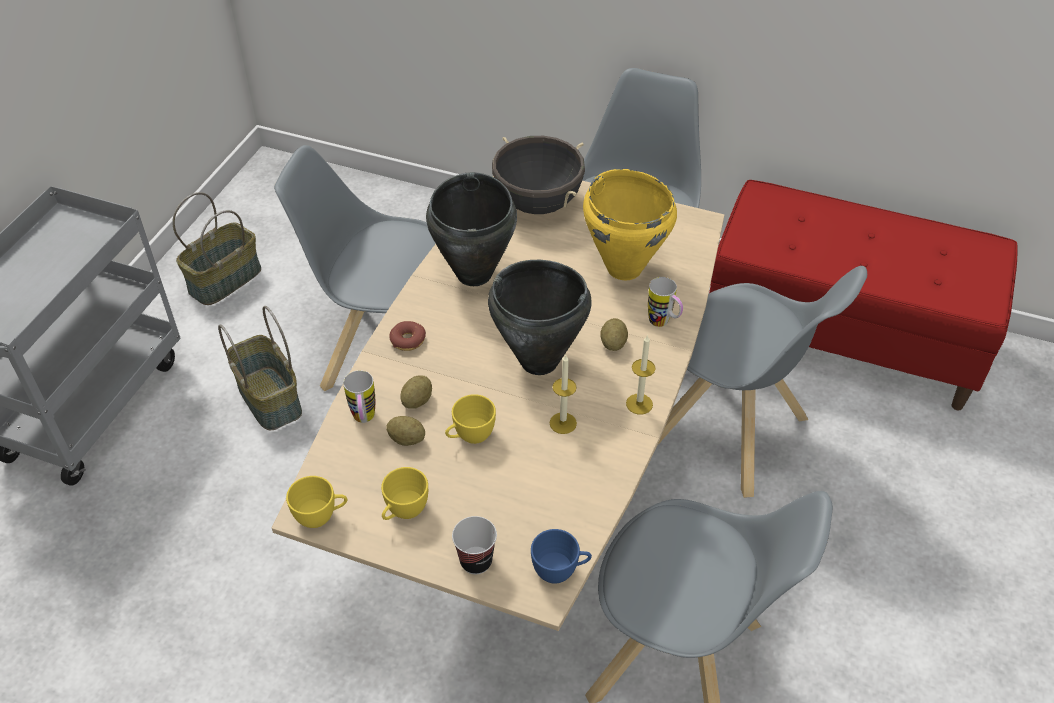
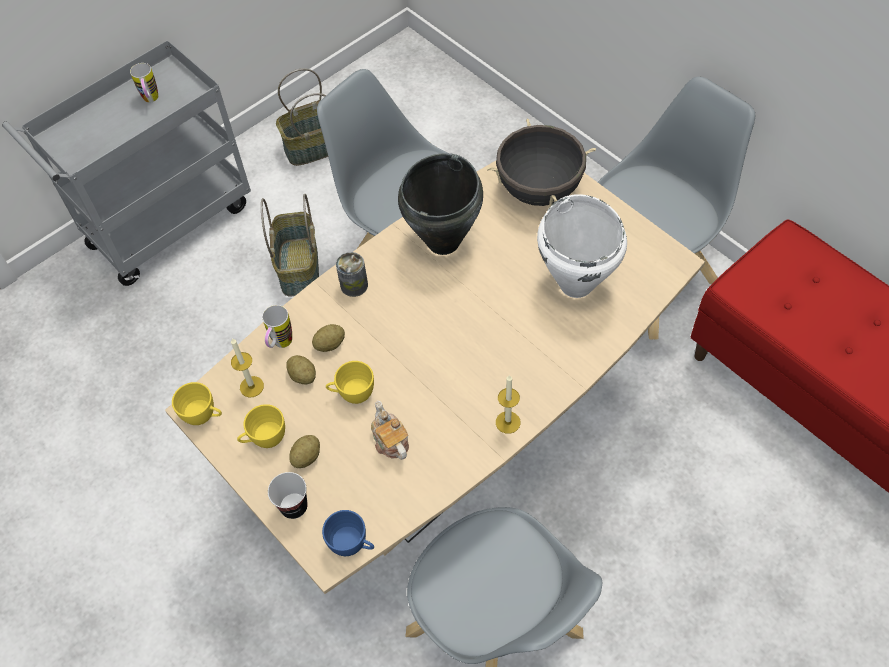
camera: 30 degrees right, 10 degrees up
(408, 340) = (354, 285): donut -> can
(536, 463) = (390, 441): none -> teapot
(539, 362) = (448, 348): black cooking pot -> none
(563, 423) = (433, 413): candle -> candle (251, 386)
(613, 343) = (521, 355): potato -> potato (306, 457)
(624, 268) = (576, 283): yellow cooking pot -> white cooking pot
(663, 323) = (577, 353): mug -> mug (151, 101)
(732, 432) = (664, 452): grey chair -> none

